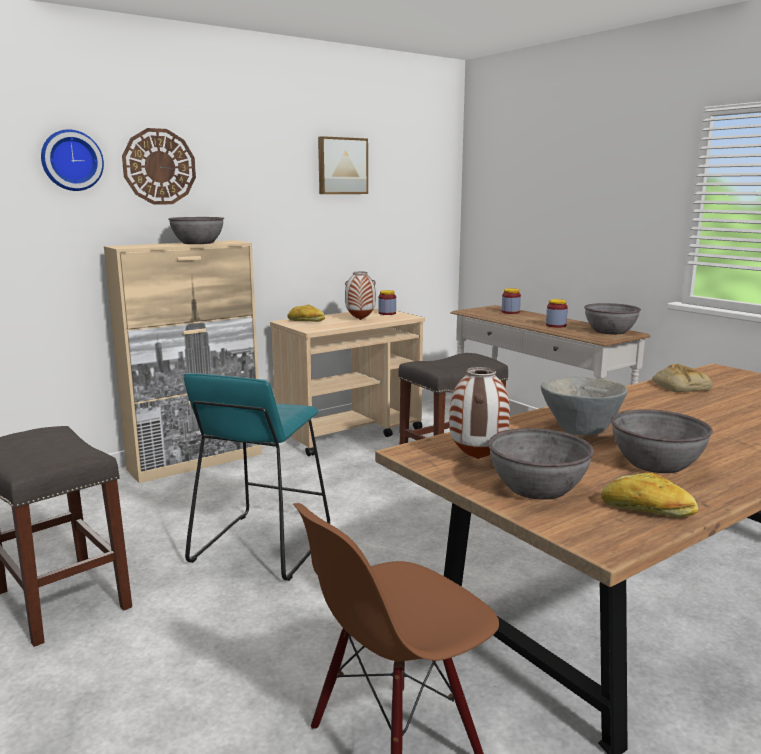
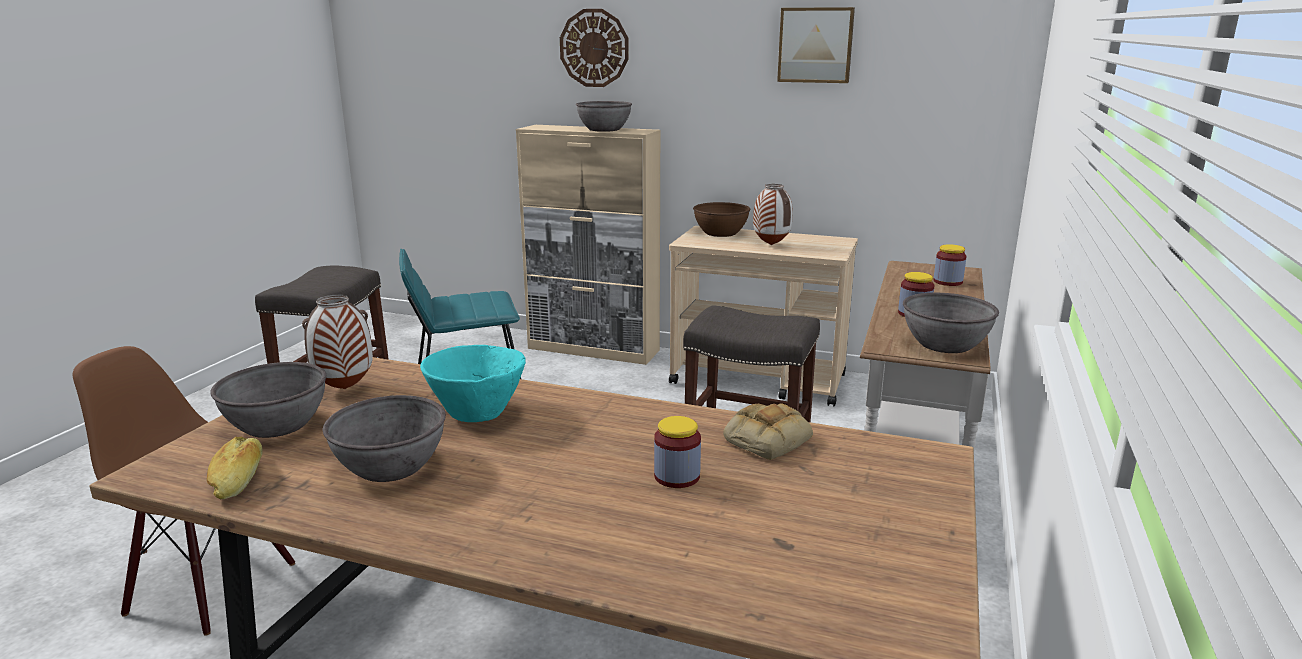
camera: 55 degrees right, 5 degrees up
(71, 160) = (519, 43): wall clock -> none
(306, 321) = (721, 233): bread -> brown bowl
(387, 313) = (828, 245): jar -> jar (677, 476)
(579, 431) = (477, 414): grey bowl -> turquoise bowl

